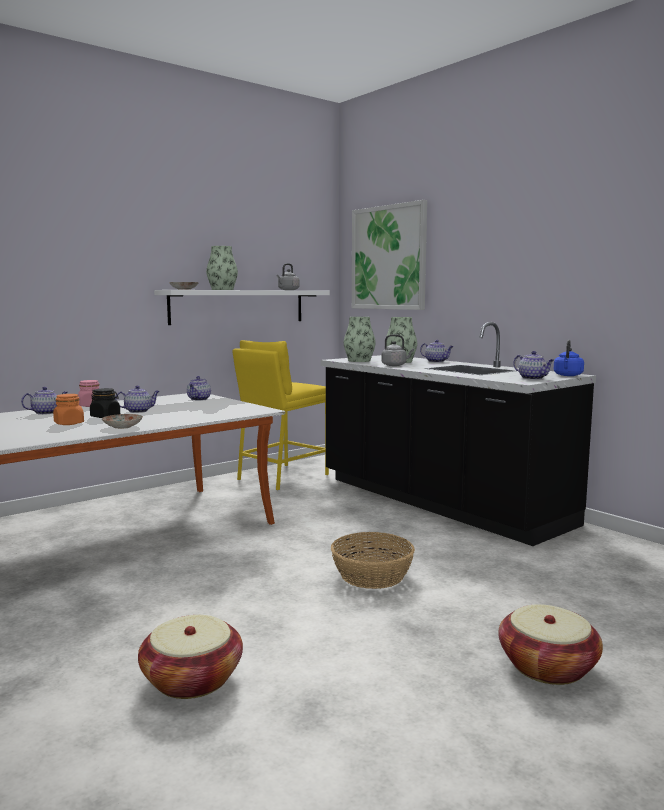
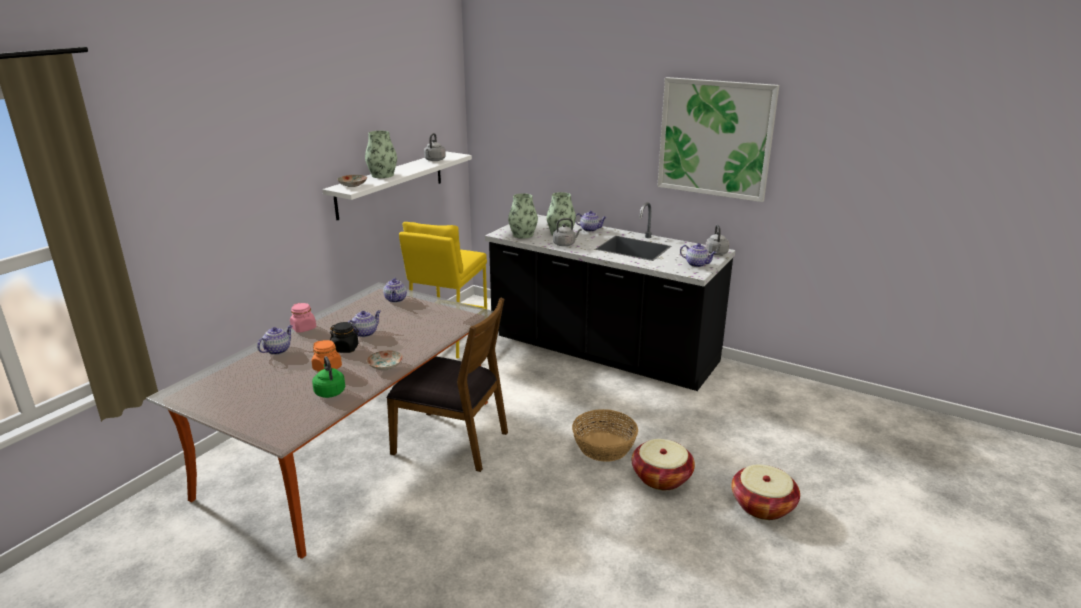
camera: 20 degrees left, 15 degrees up
(45, 434) = (329, 391): none -> green kettle
(192, 679) = (550, 576): basket -> basket (661, 477)
(207, 546) = (452, 441): none -> brown chair
(388, 258) = (527, 121): picture -> picture (715, 138)
(568, 375) = (716, 253): blue kettle -> grey kettle

